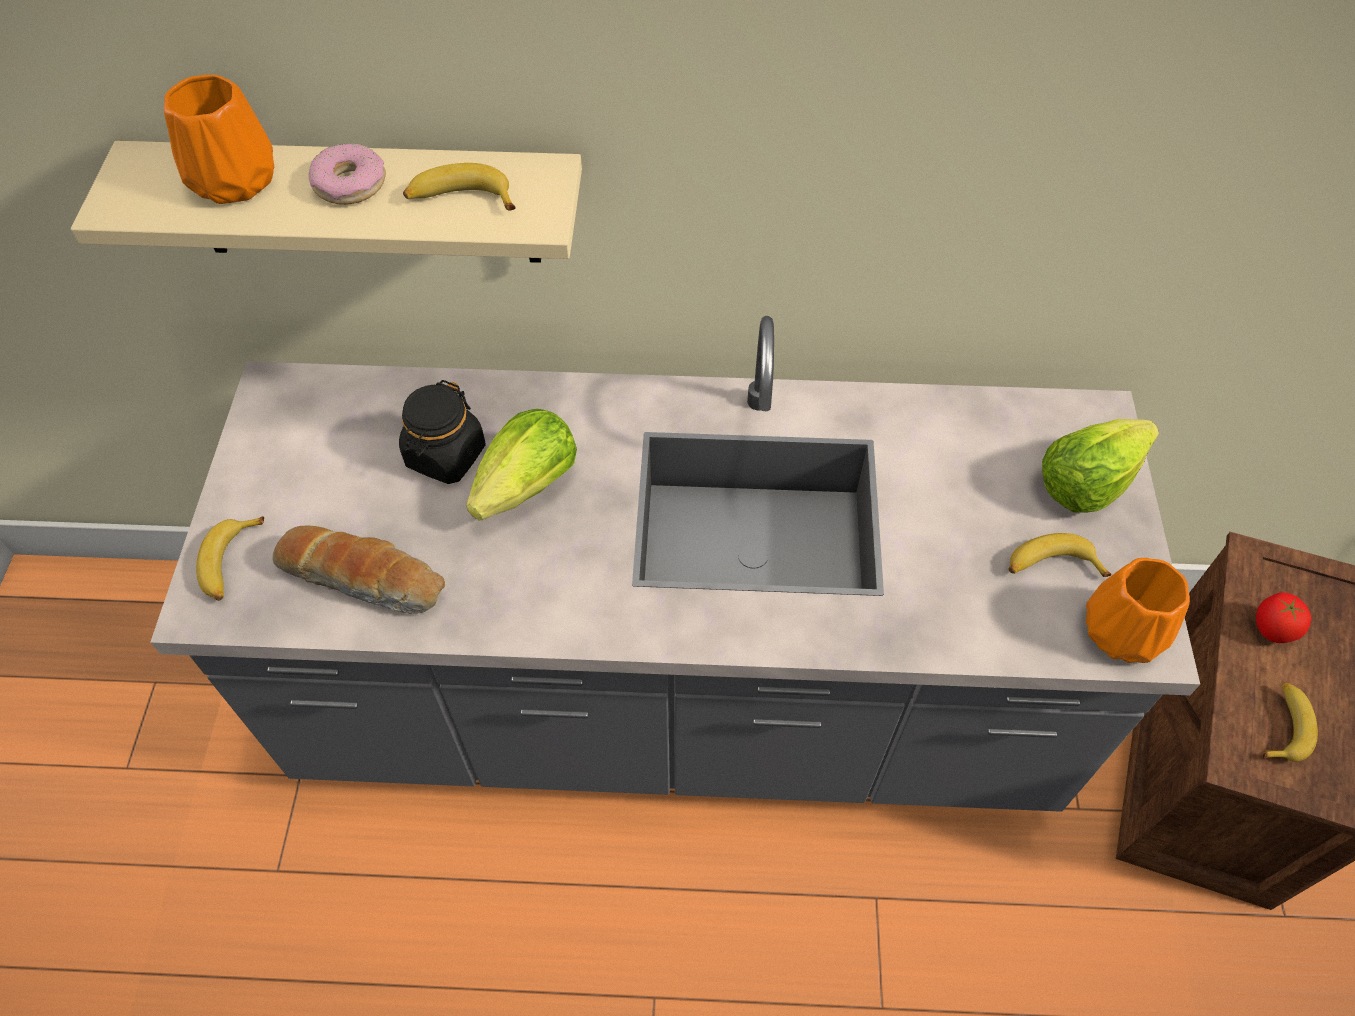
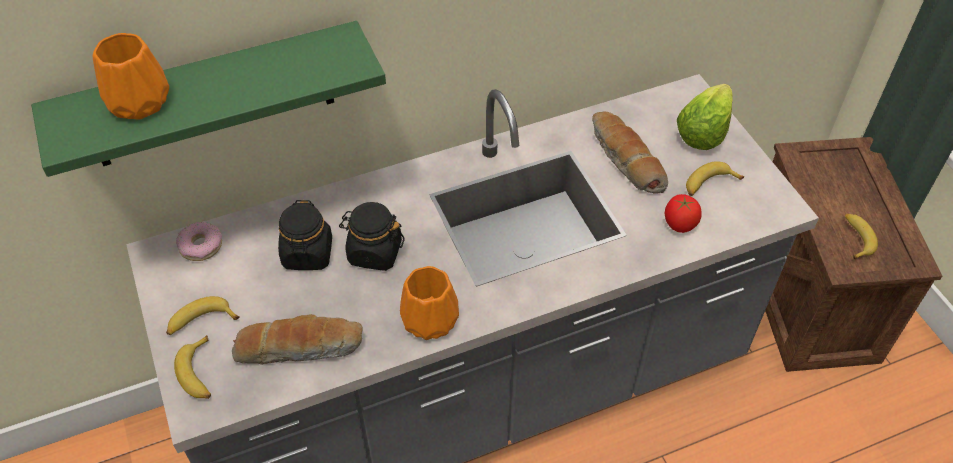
camera: 25 degrees left, 5 degrees down
(350, 184) = (220, 81): donut -> donut (201, 246)
(363, 203) = (211, 97): beige shelf -> green shelf
(460, 199) = (300, 68): banana -> banana (201, 322)
(528, 486) = (374, 252): lettuce -> black jar
(944, 482) = (625, 160): none -> bread
(1122, 629) = (764, 204): orange vase -> orange vase (429, 319)
(1271, 629) = (823, 189): tomato -> tomato (679, 224)

